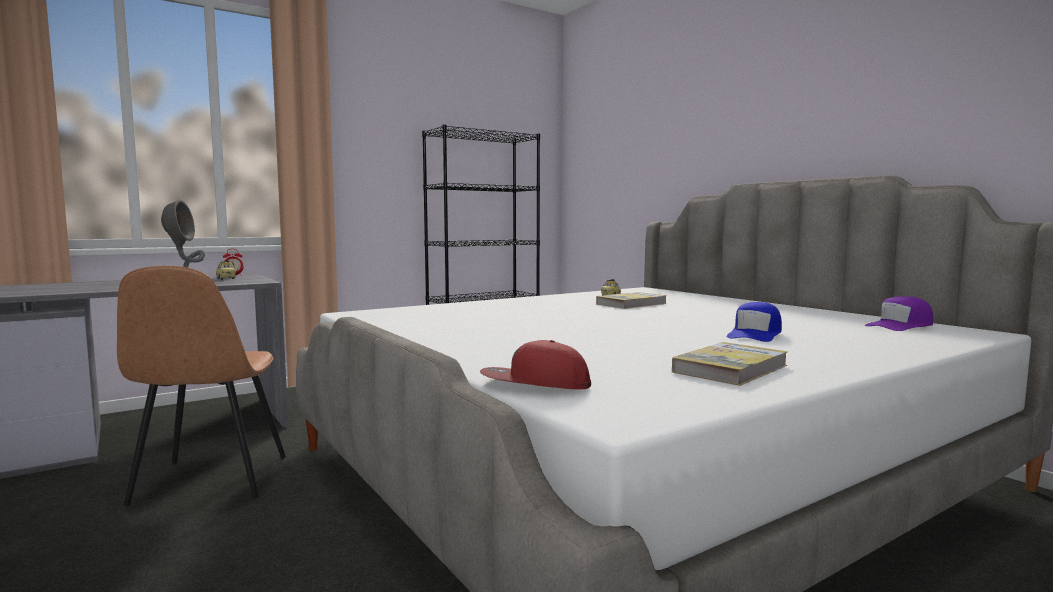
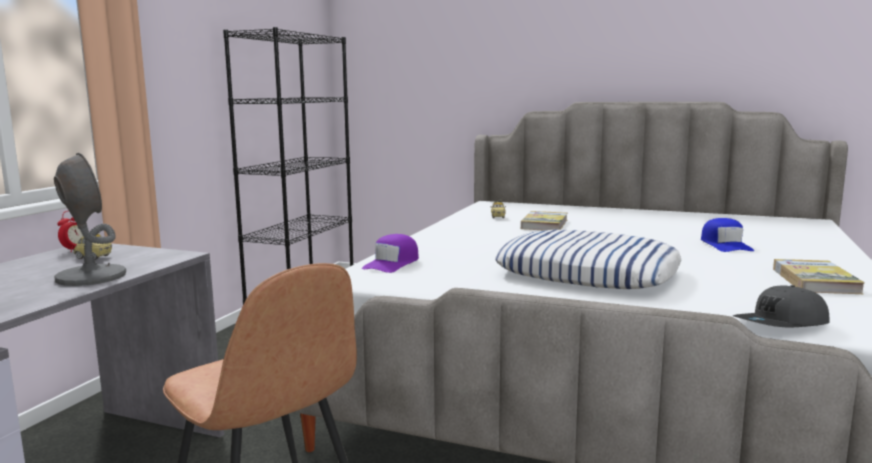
camera: 35 degrees left, 5 degrees up
(524, 332) = (587, 273): none -> pillow
(535, 385) = (781, 324): red cap -> grey cap
(900, 326) = (763, 222): purple cap -> purple cap (392, 263)

